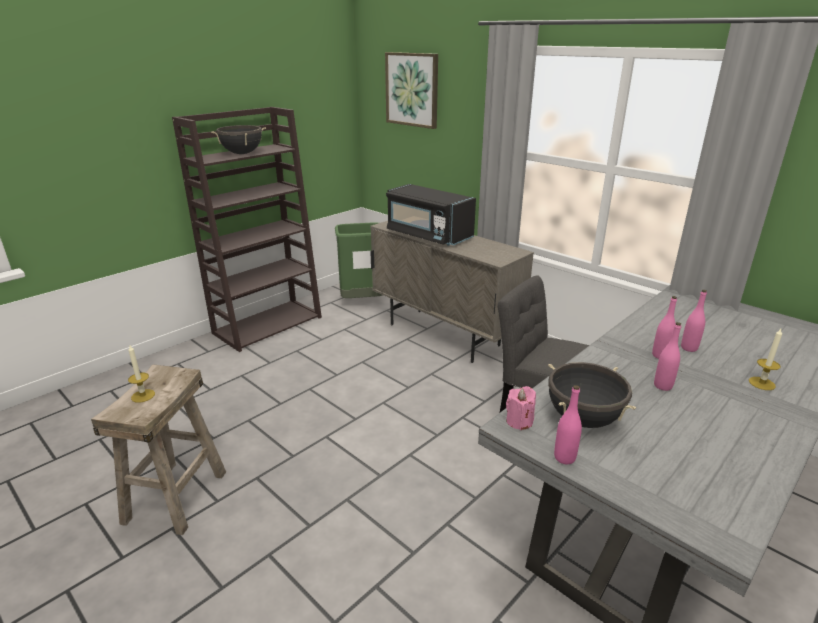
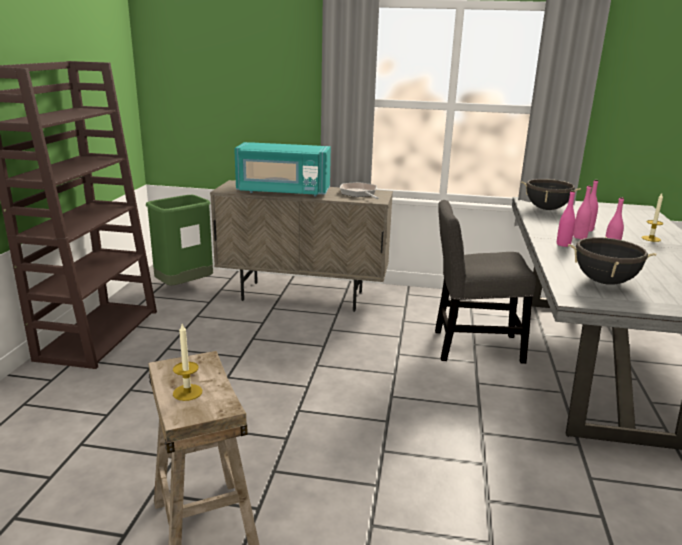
camera: 35 degrees left, 5 degrees down
(242, 153) = (62, 115): black cooking pot -> black cooking pot (546, 209)
(412, 89) = (218, 45): picture -> none
(428, 235) = (283, 192): black microwave -> turquoise microwave
(493, 249) = (359, 194): none -> frying pan
(519, 421) = (573, 294): pink candle -> none
(564, 458) = (633, 305): pink bottle -> pink bottle (563, 244)

